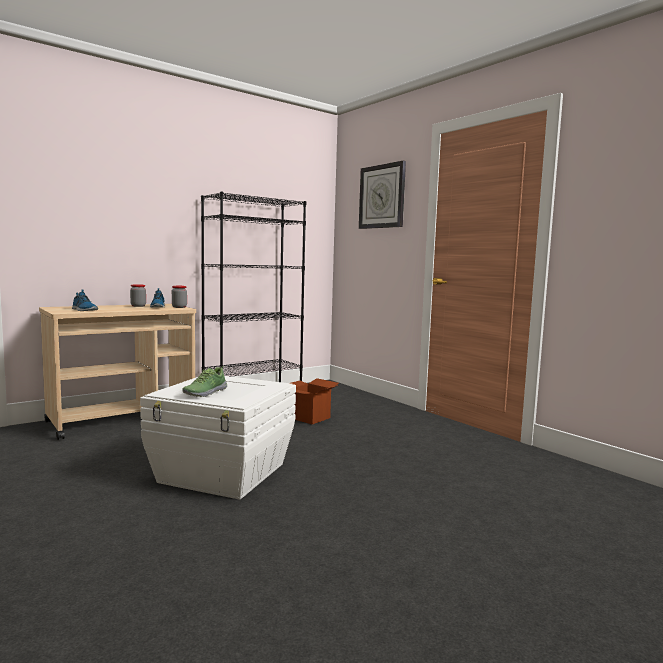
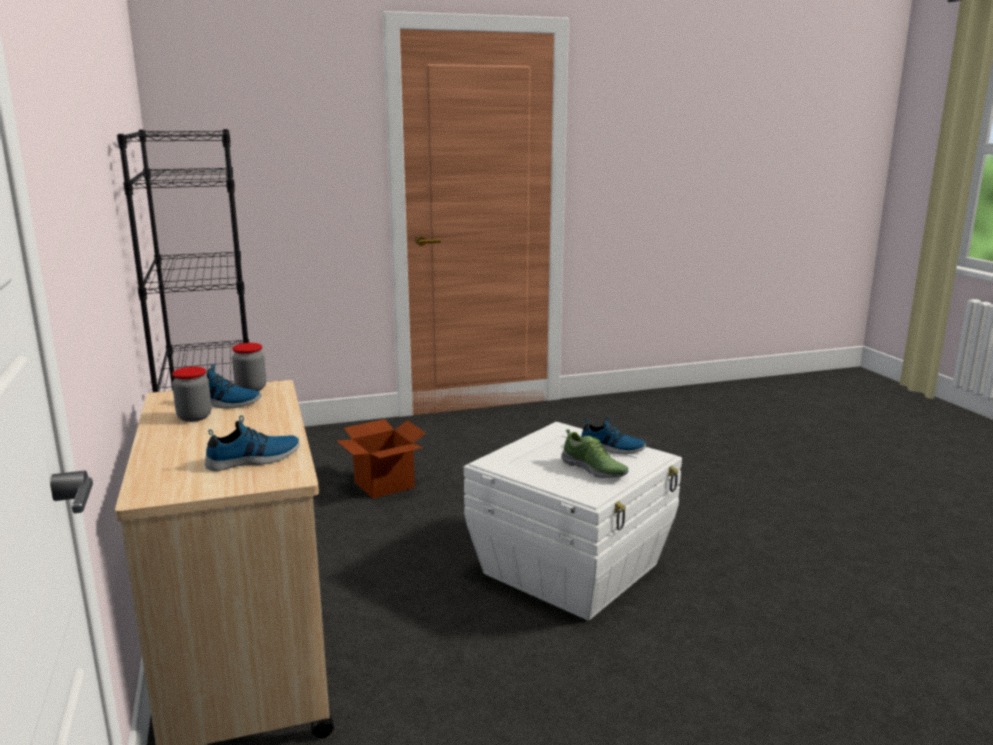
camera: 70 degrees left, 10 degrees up
(246, 394) = (612, 448): none -> shoe
(382, 196) = (284, 112): wall clock -> none

